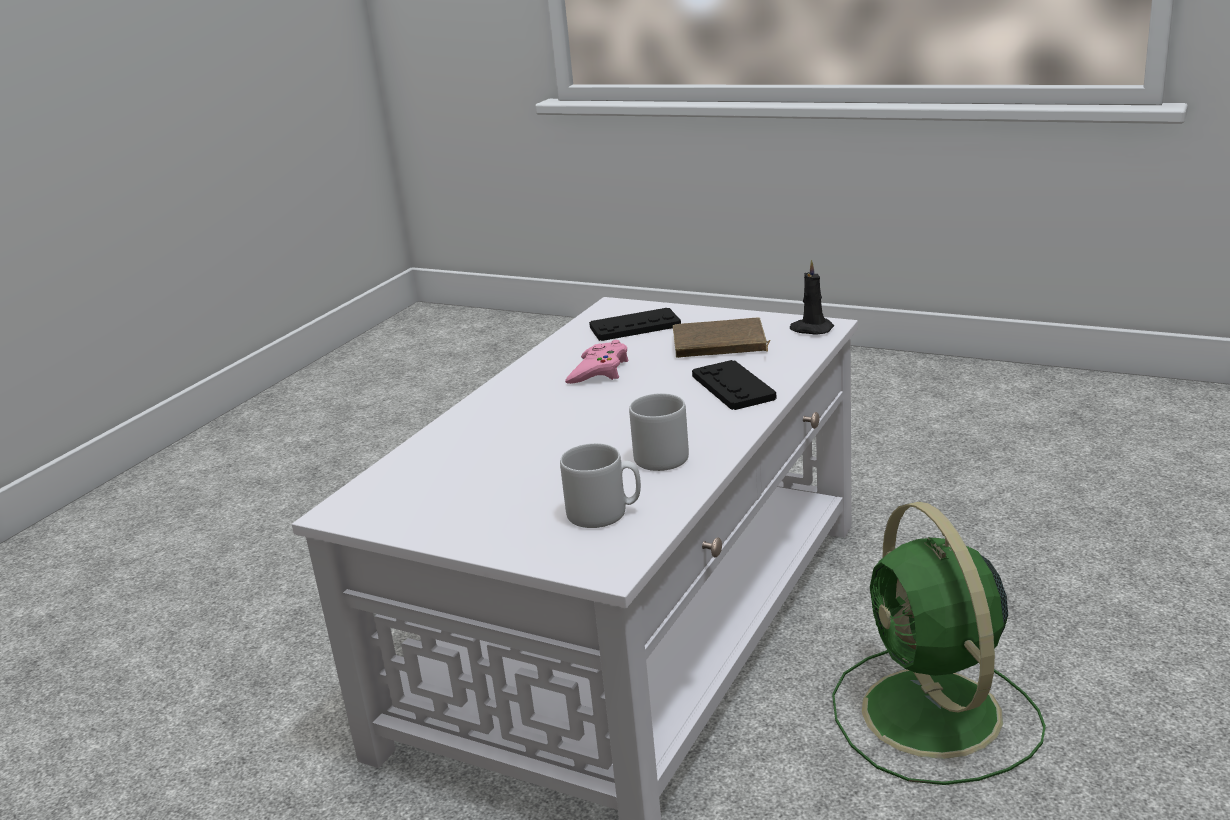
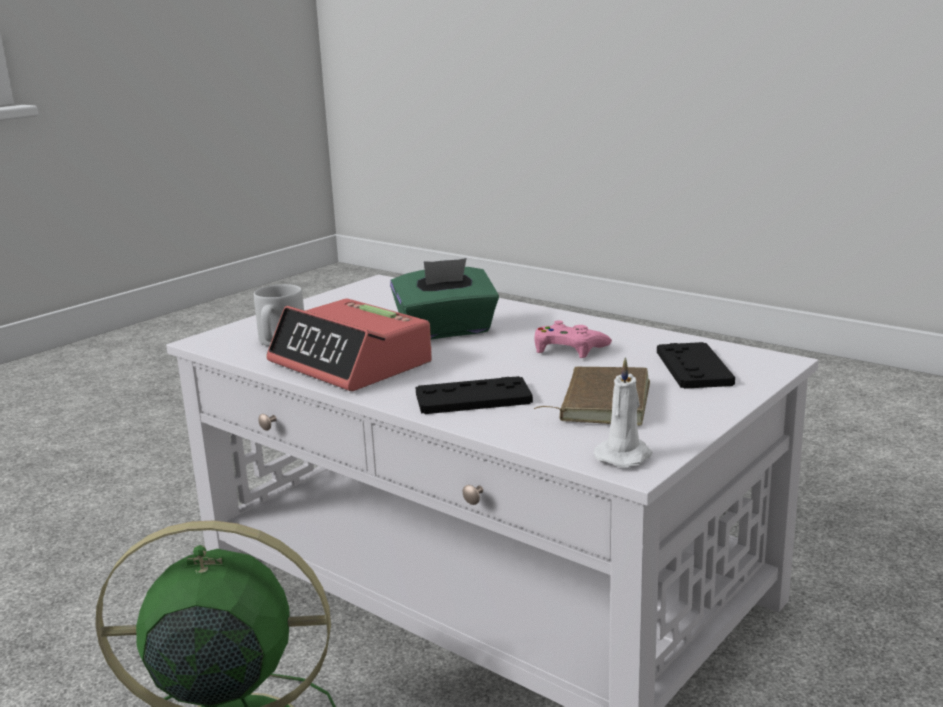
camera: 100 degrees right, 5 degrees down
(553, 430) = (446, 331): none -> green tissue box
(665, 455) = (351, 363): grey mug -> alarm clock
(811, 329) = (625, 455): black candle -> white candle

